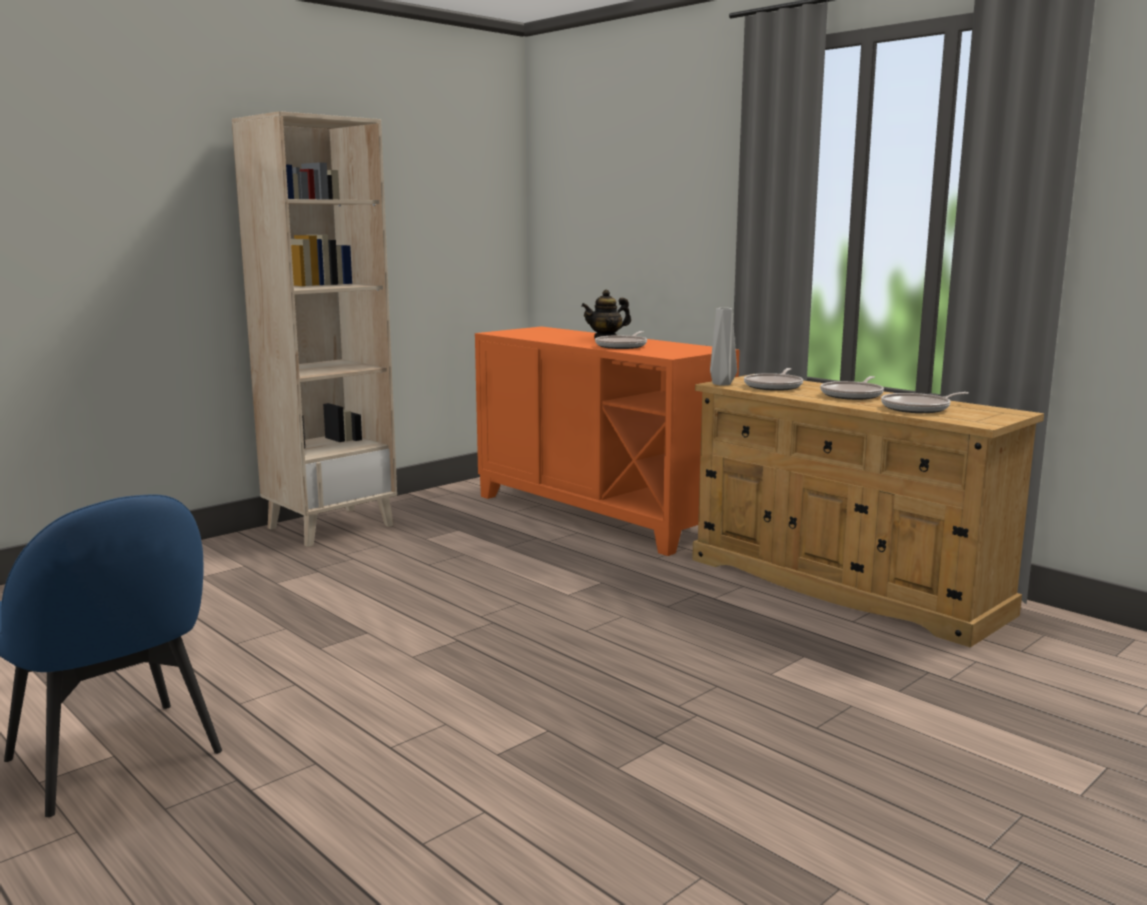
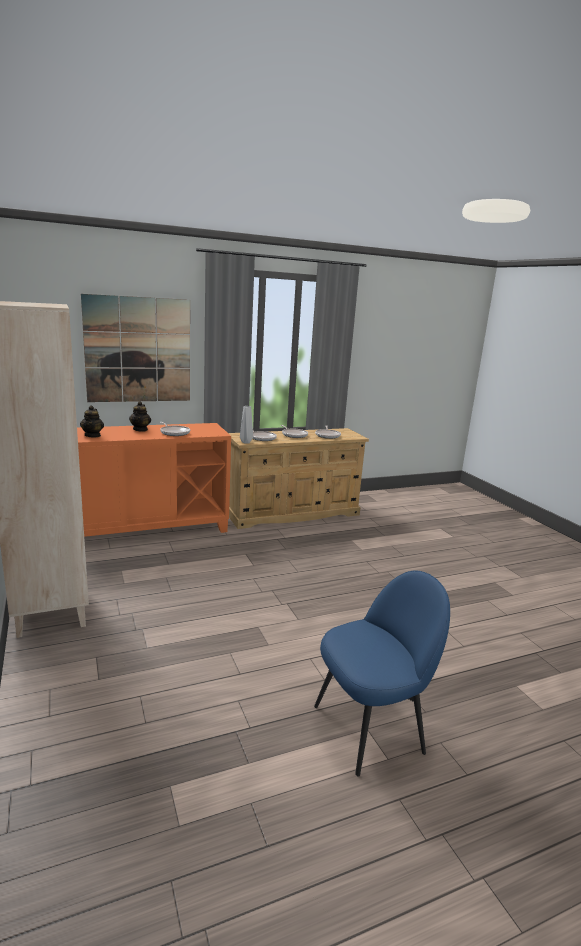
camera: 70 degrees left, 5 degrees up
(535, 334) = (93, 435): none -> teapot
(661, 211) = (138, 350): none -> picture

